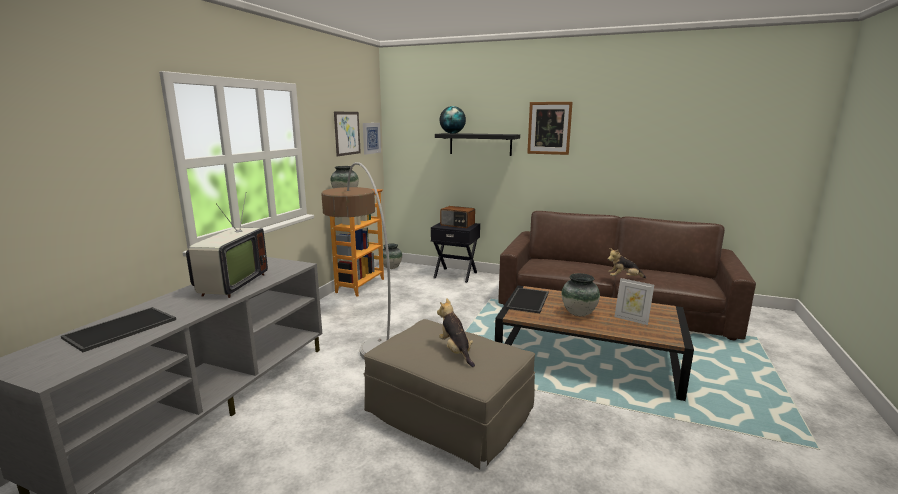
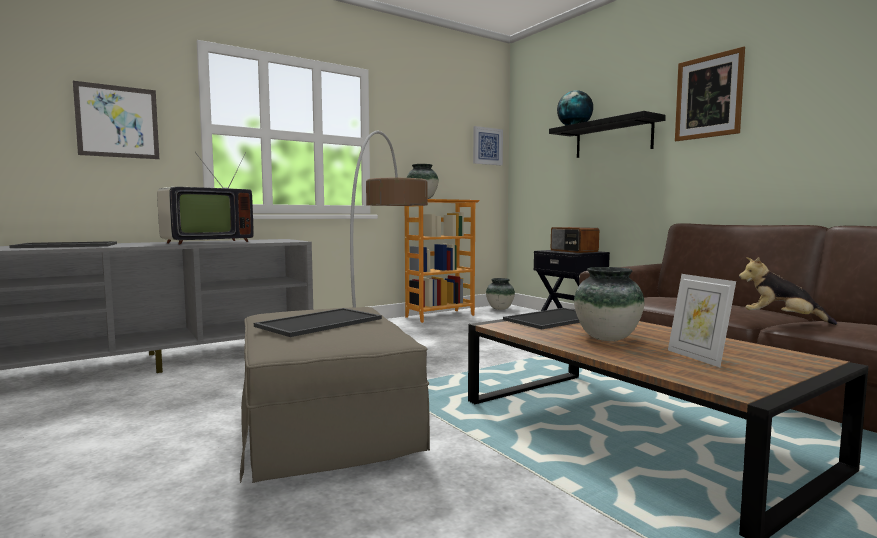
camera: 35 degrees right, 10 degrees down
(347, 133) = (446, 134): picture -> picture (117, 121)
(456, 351) = (320, 323): plush toy -> tray

